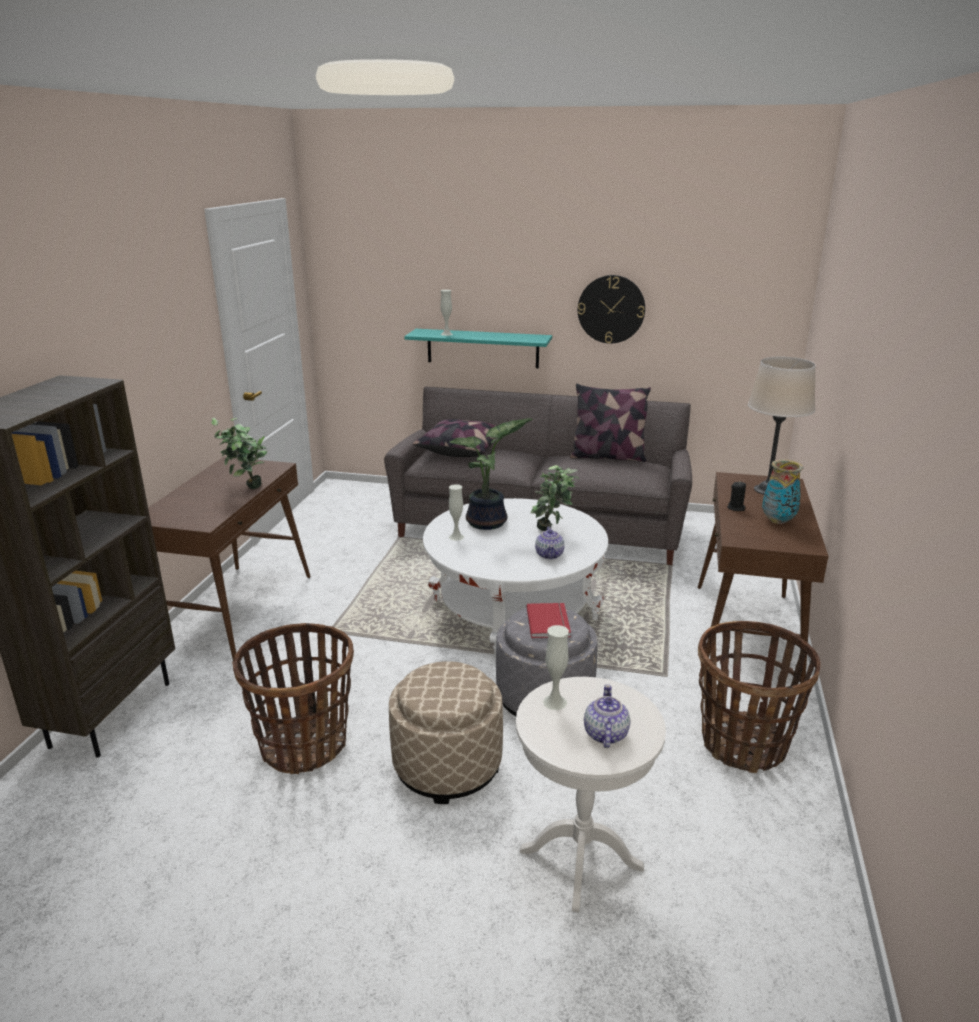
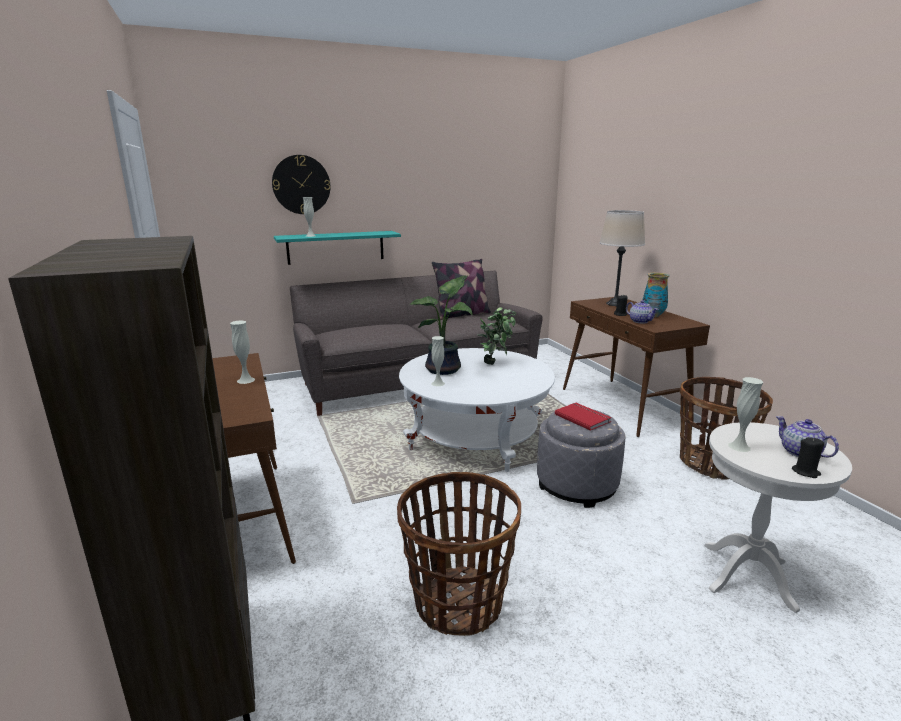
camera: 35 degrees left, 5 degrees down
(246, 489) = (246, 380): potted plant -> white vase
(447, 766) = (585, 559): beige ottoman -> none
(461, 450) = (353, 329): pillow -> none
(549, 554) = (520, 377): teapot -> teapot (640, 321)
(564, 751) = (806, 472): none -> black candle
(611, 309) = (434, 206): wall clock -> wall clock (301, 184)

